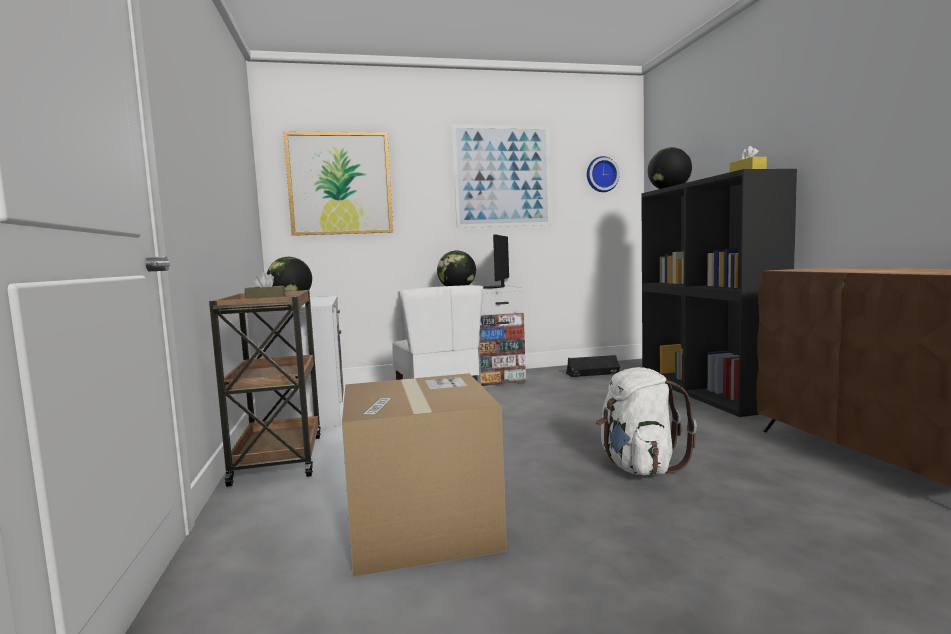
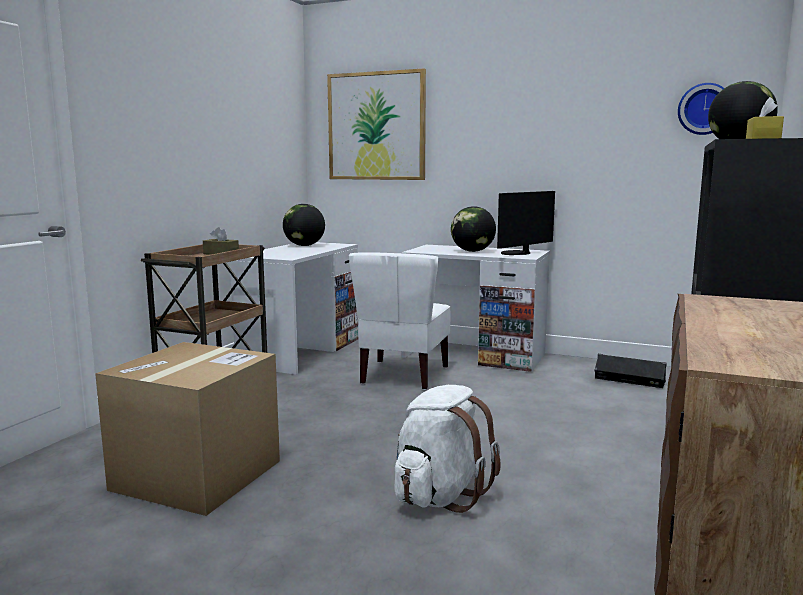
camera: 35 degrees right, 5 degrees up
(502, 176) = (557, 114): picture -> none

